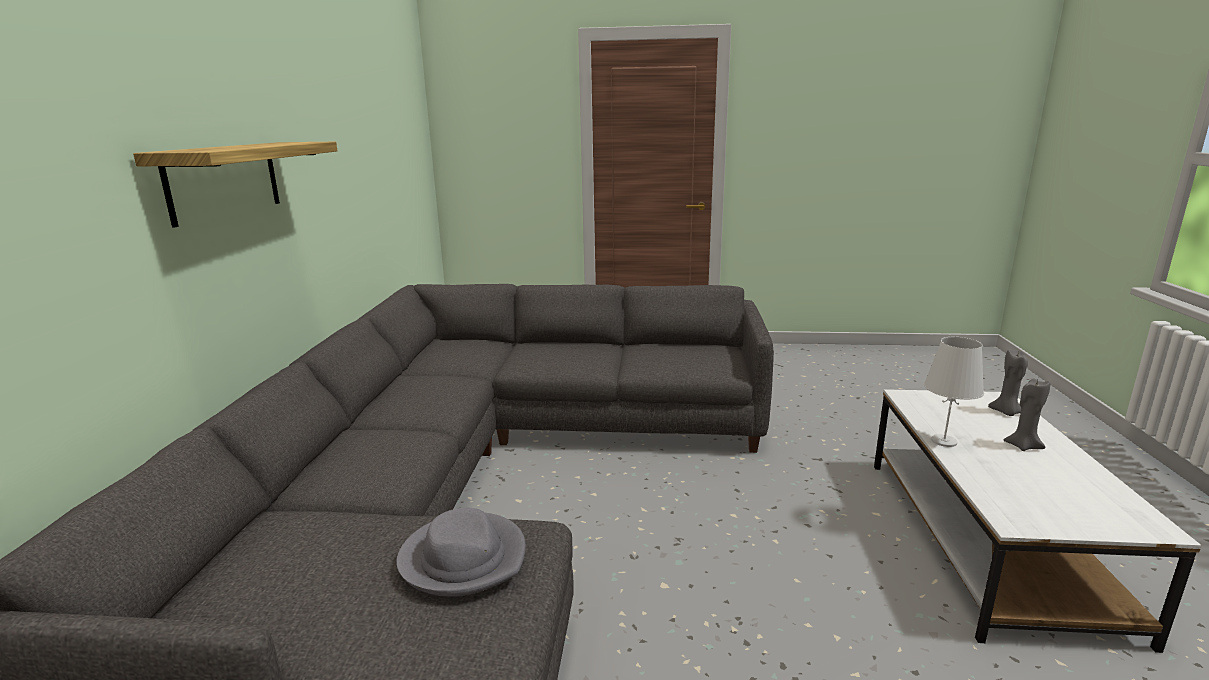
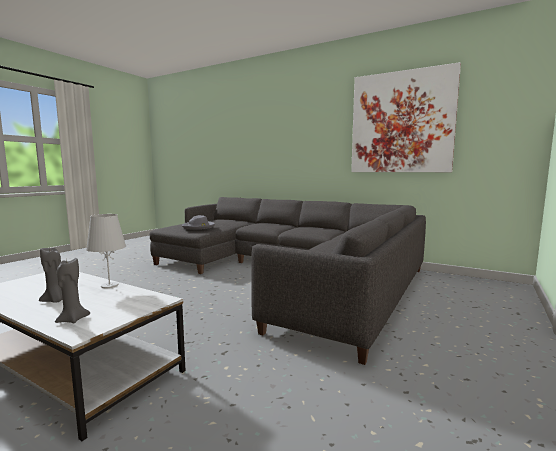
camera: 115 degrees right, 10 degrees down
(224, 180) = (310, 141): shelf -> none
(348, 132) = (401, 123): none -> picture

